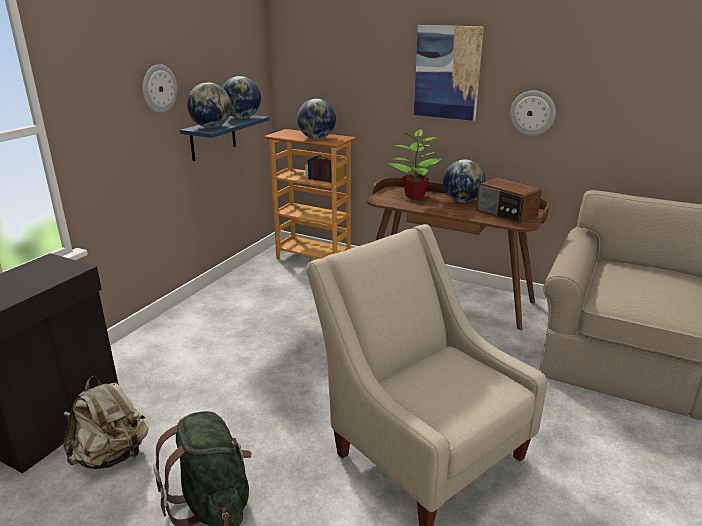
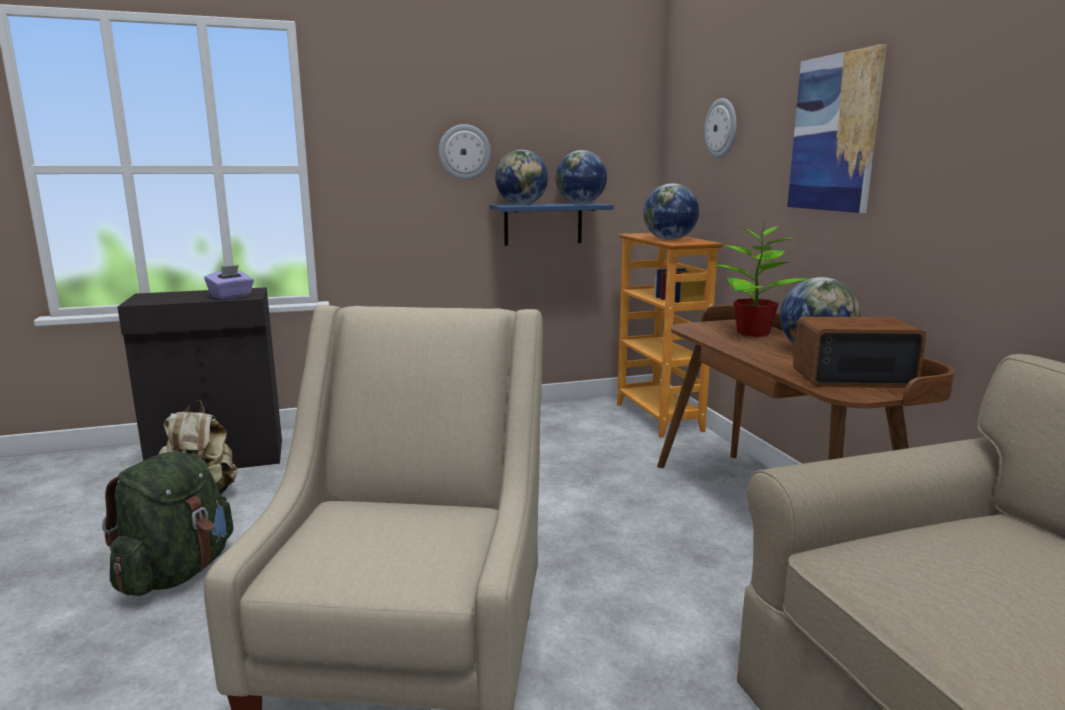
camera: 45 degrees right, 10 degrees down
(56, 272) = (231, 296): none -> purple tissue box
(506, 214) = (851, 377): radio -> radio turned 90 degrees clockwise
(532, 113) = (954, 195): wall clock -> wall clock (721, 128)

